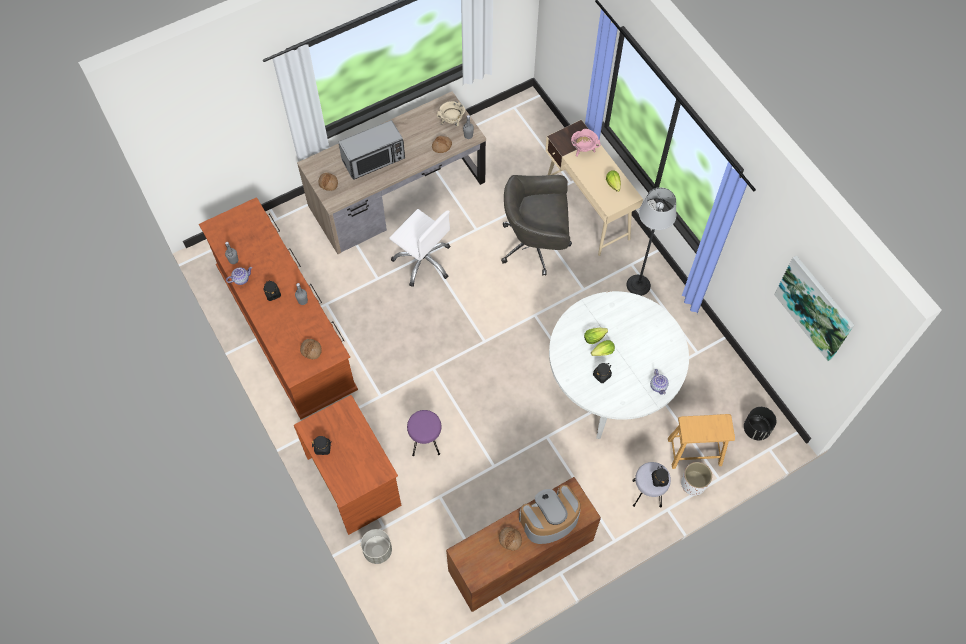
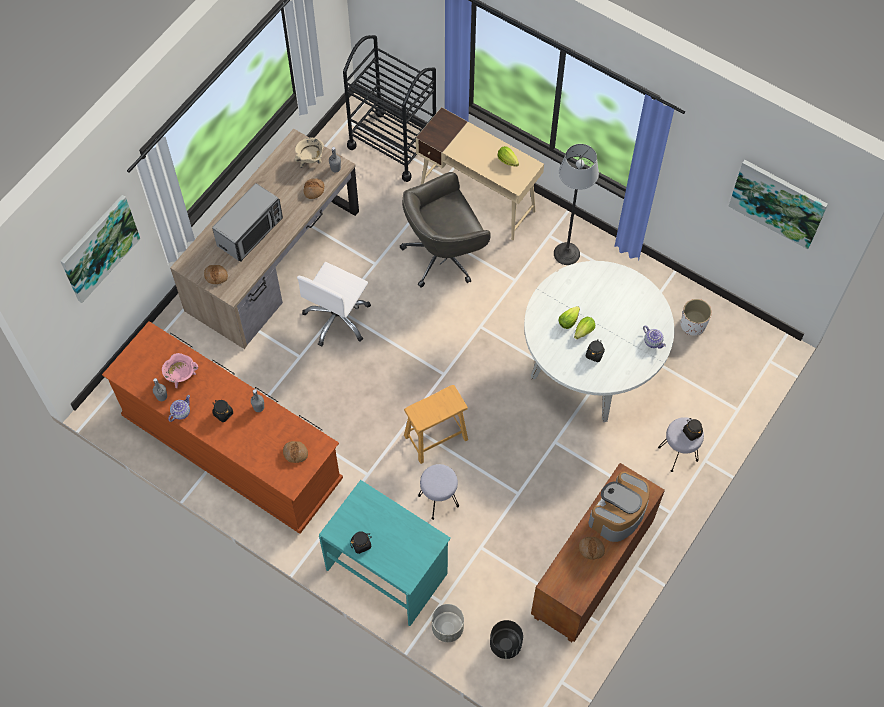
camera: 25 degrees left, 0 degrees up
(229, 118) = (99, 248): none -> picture
(355, 481) = (387, 570): brown desk -> turquoise desk
(423, 261) = (337, 318): white office chair -> white office chair turned 105 degrees clockwise
(426, 442) = (439, 500): purple stool -> grey stool
(540, 140) = (393, 145): none -> black cart
(583, 150) = (460, 137): pink cooking pot -> pink cooking pot (182, 377)
(693, 483) = (716, 425): white planter -> white planter (692, 324)
(694, 452) = (702, 394): brown stool -> brown stool (436, 437)
(756, 429) = (748, 347): black planter -> black planter (506, 644)

